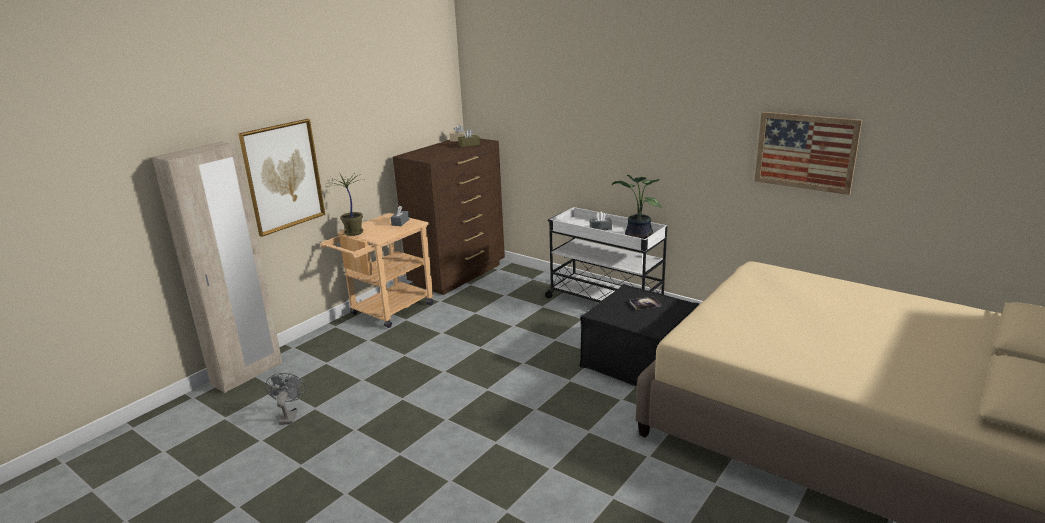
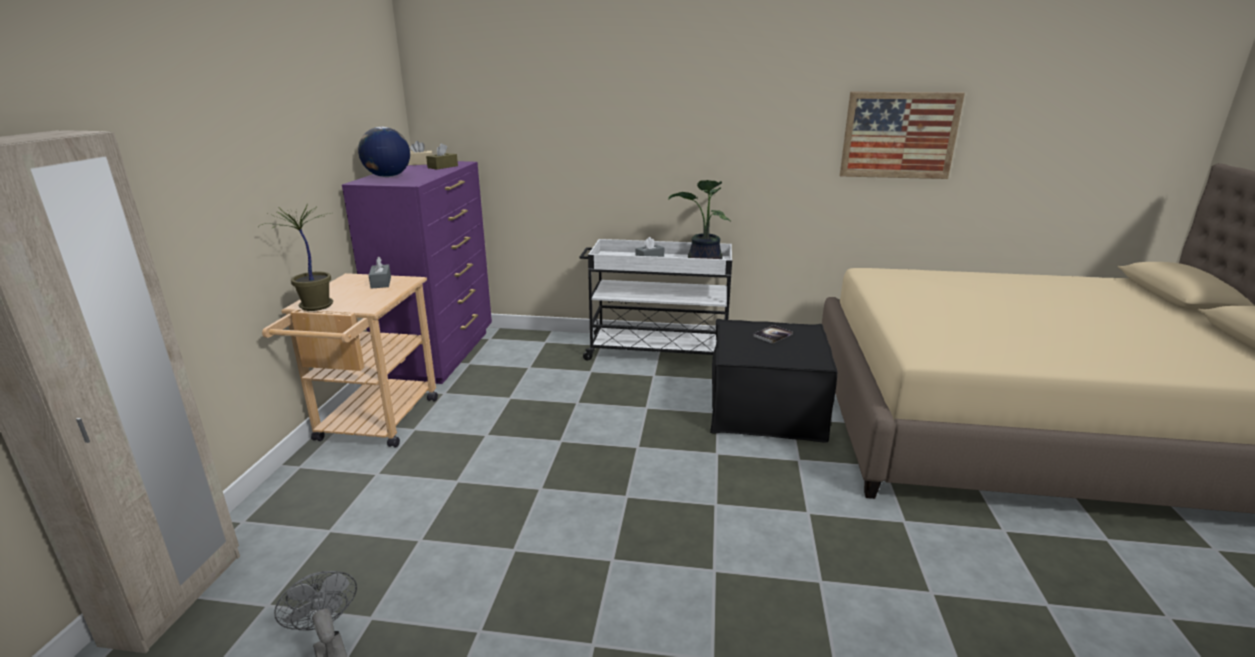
camera: 30 degrees left, 0 degrees up
(283, 176) = (185, 212): picture -> none
(425, 151) = (387, 176): none -> globe
(459, 274) = (441, 354): brown dresser -> purple dresser

